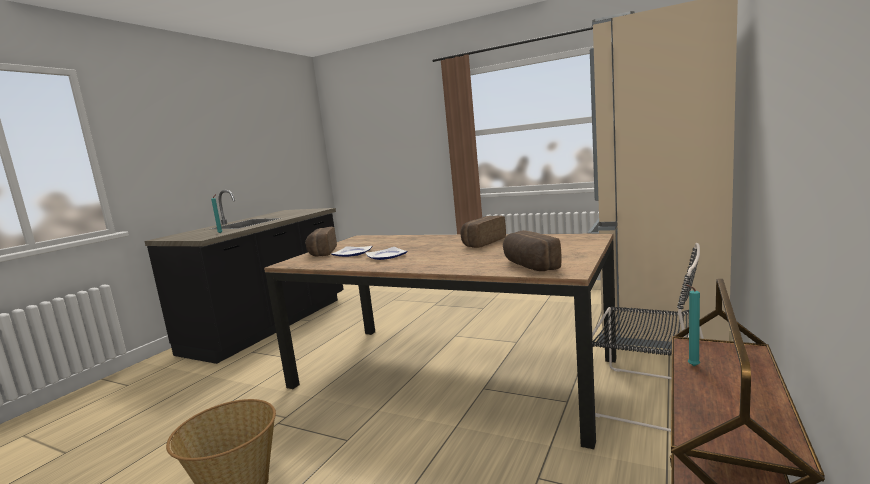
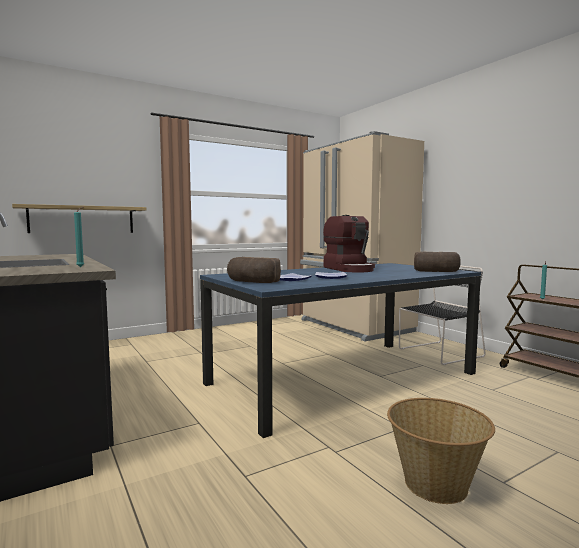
camera: 60 degrees left, 5 degrees down
(396, 170) = (82, 219): none -> shelf
(450, 373) = (344, 378): brown dining table -> blue dining table
(482, 242) = (349, 269): bread -> coffee machine

